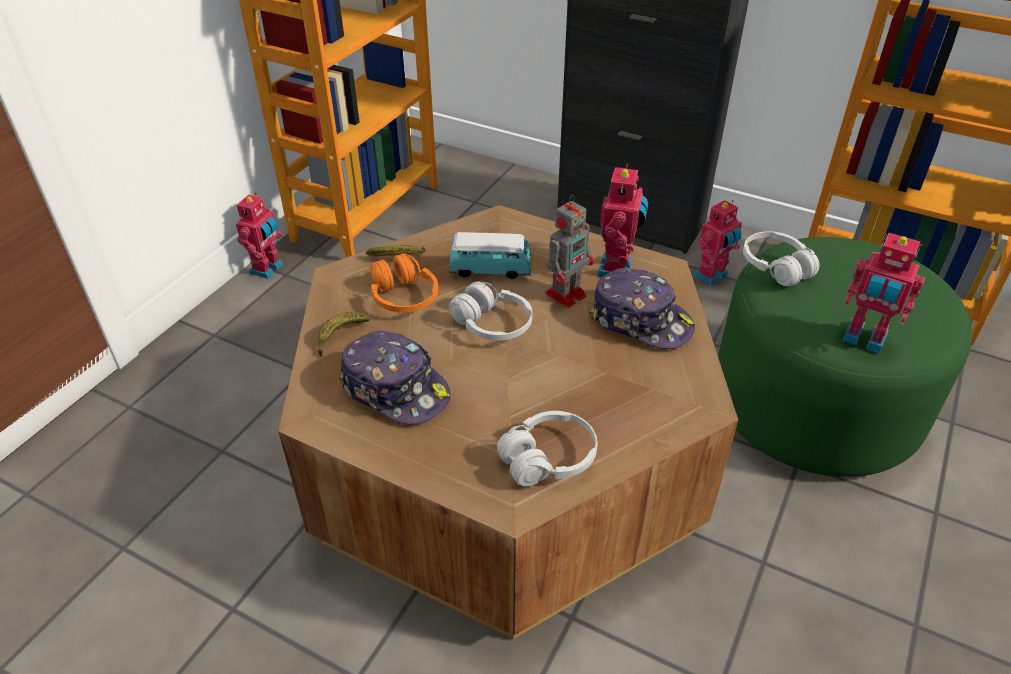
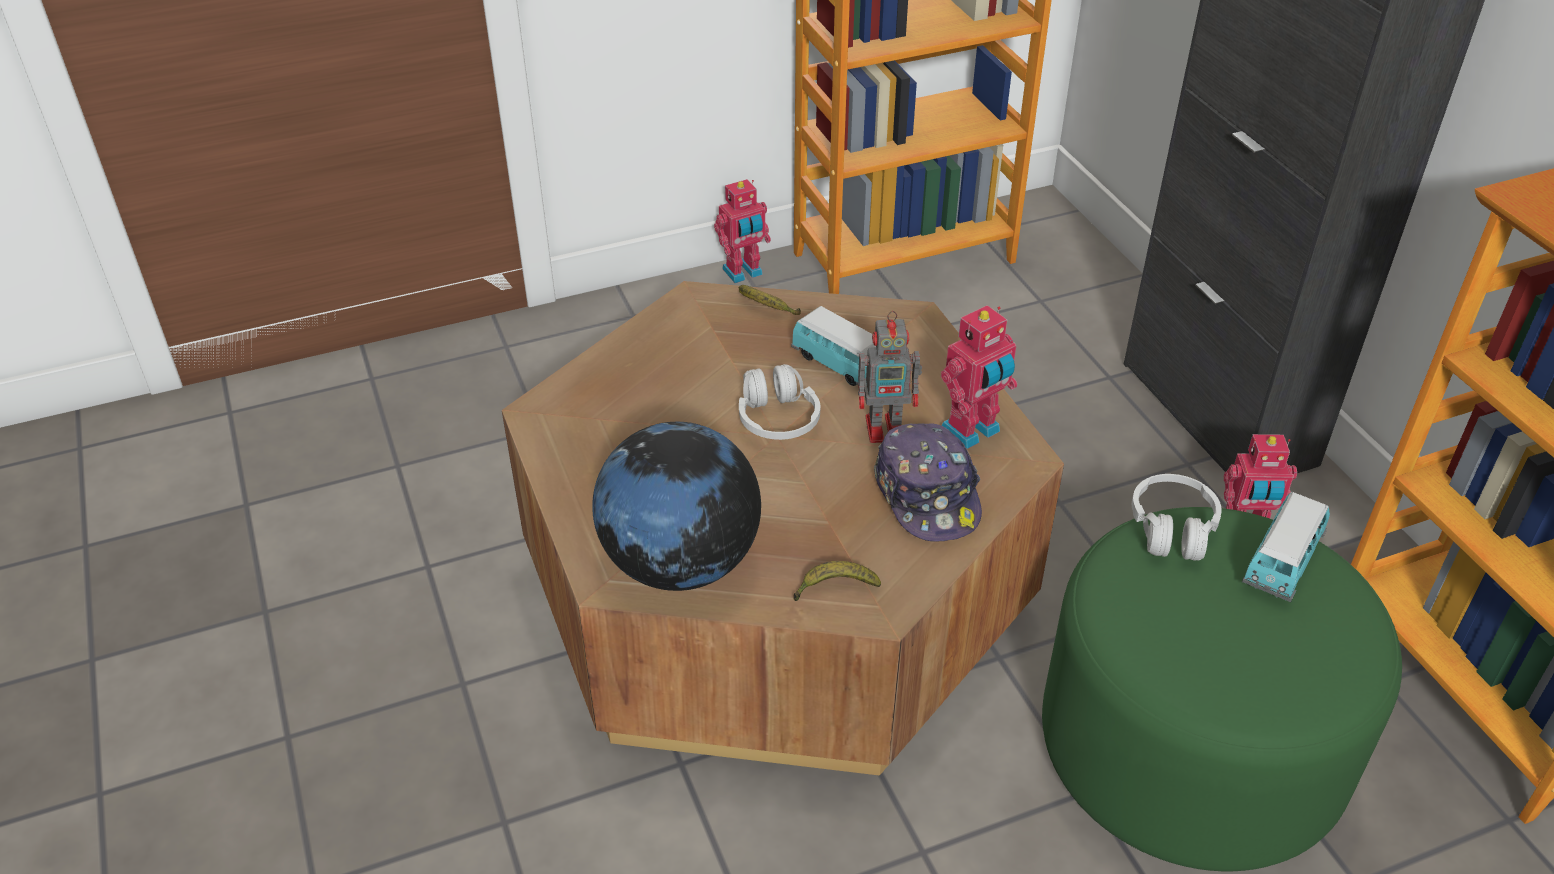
camera: 40 degrees right, 0 degrees up
(340, 336) = (634, 356): banana -> banana (834, 588)
(396, 389) = (627, 428): cap -> none
(403, 297) = (728, 349): orange headphones -> none
(548, 459) = (680, 563): white headphones -> globe
(844, 256) = (1282, 563): none -> toy car
(864, 339) = (1167, 658): toy robot -> none

